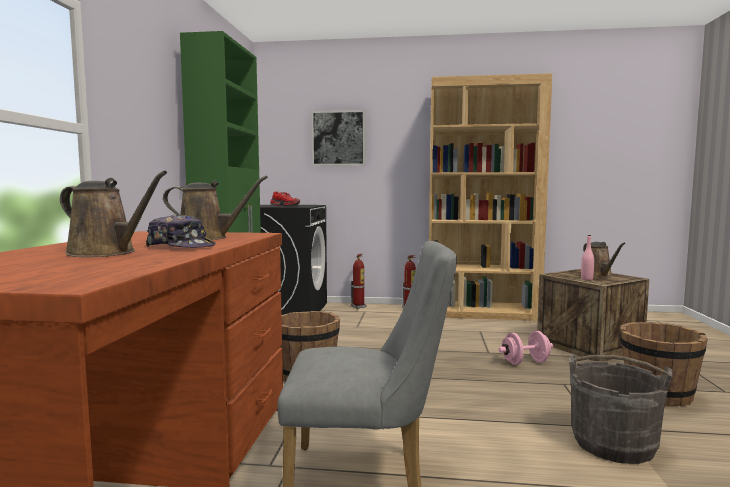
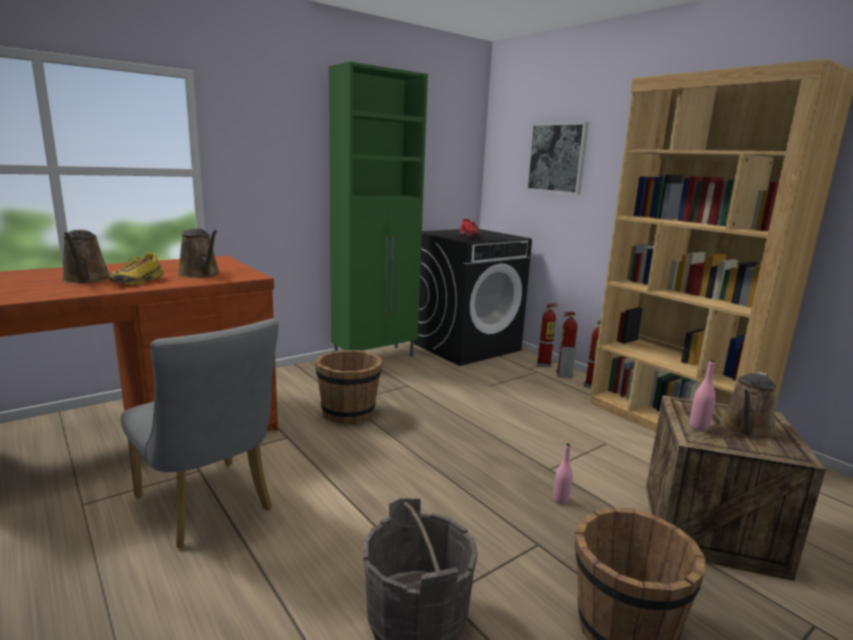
camera: 45 degrees right, 10 degrees up
(181, 246) = (138, 281): cap -> yellow shoe
(382, 308) = (563, 375): none -> fire extinguisher
(525, 362) = (560, 500): pink dumbbell -> pink bottle

